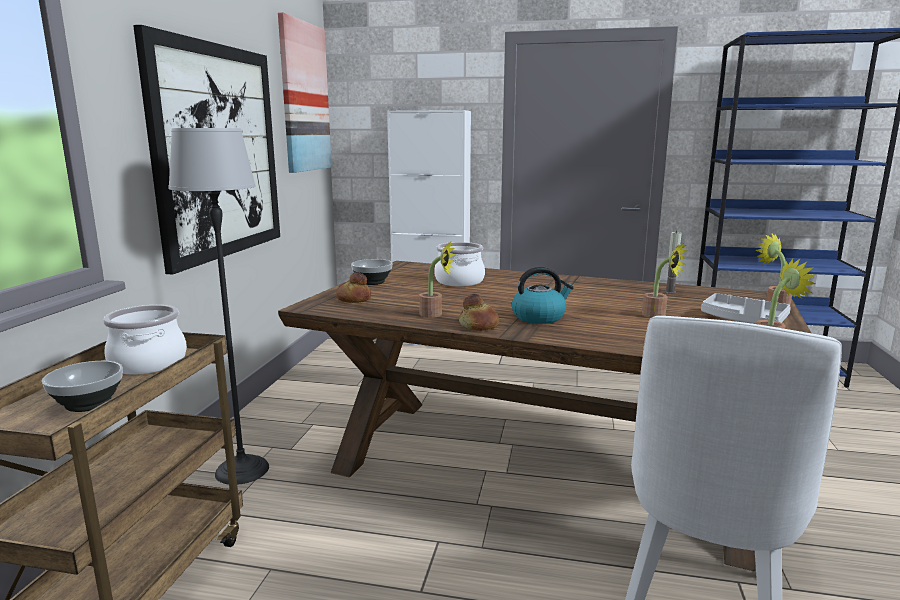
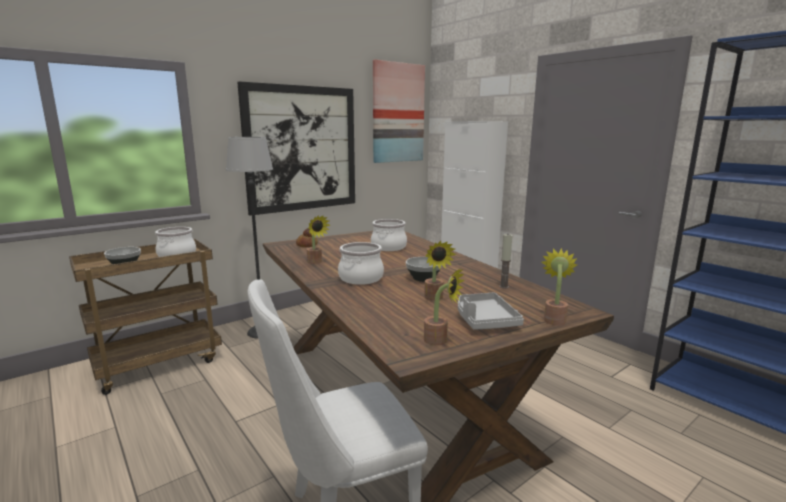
camera: 40 degrees right, 0 degrees up
(373, 282) = (344, 238): bowl -> bowl (424, 278)
(479, 325) = (316, 273): bread -> none
(539, 317) = (360, 278): kettle -> cooking pot

